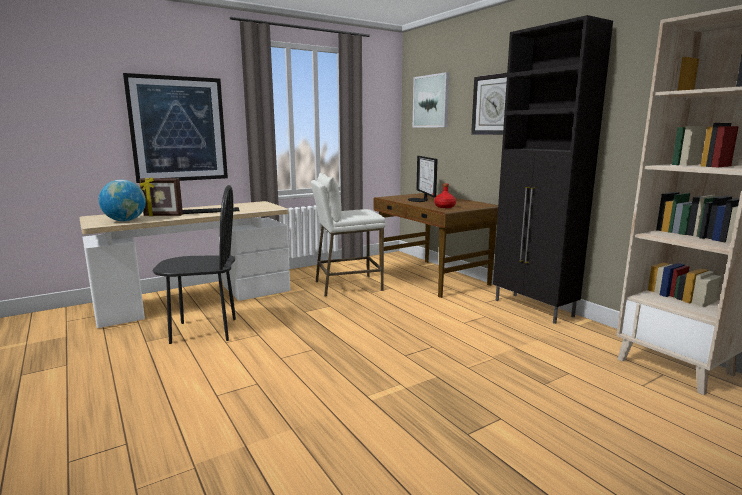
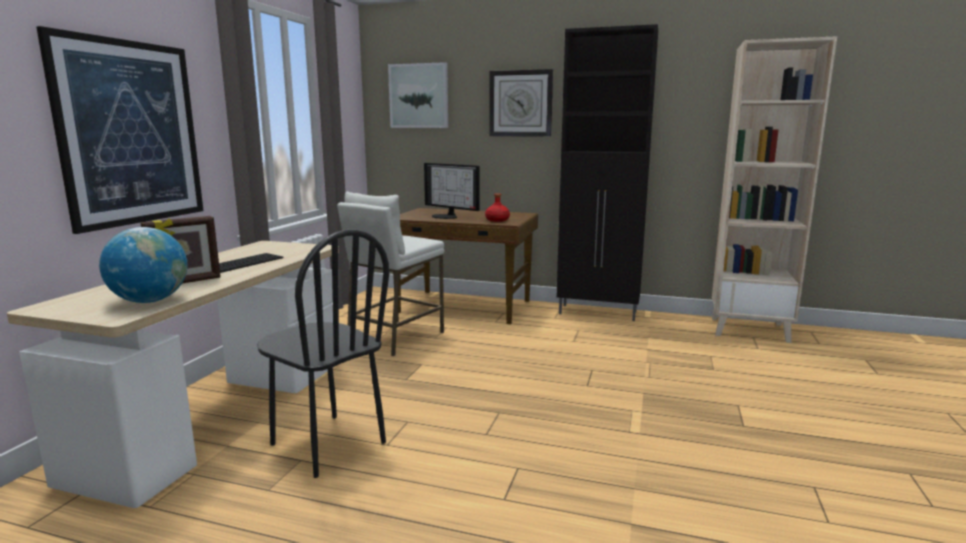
camera: 40 degrees left, 0 degrees up
(204, 331) = (327, 444): black chair -> black chair turned 90 degrees clockwise

